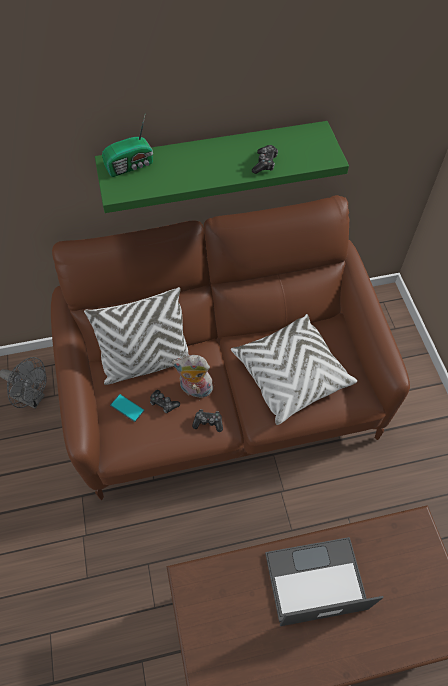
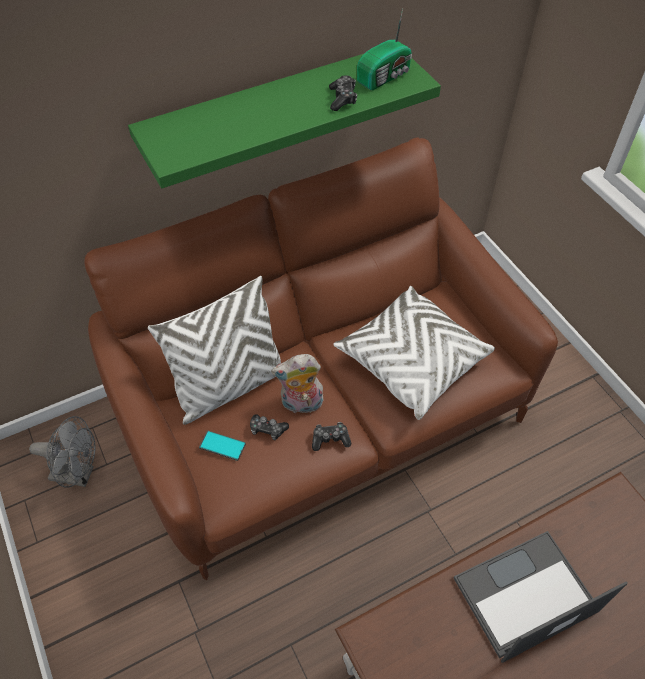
camera: 15 degrees left, 5 degrees down
(131, 165) = (179, 128): radio -> radio (385, 76)

